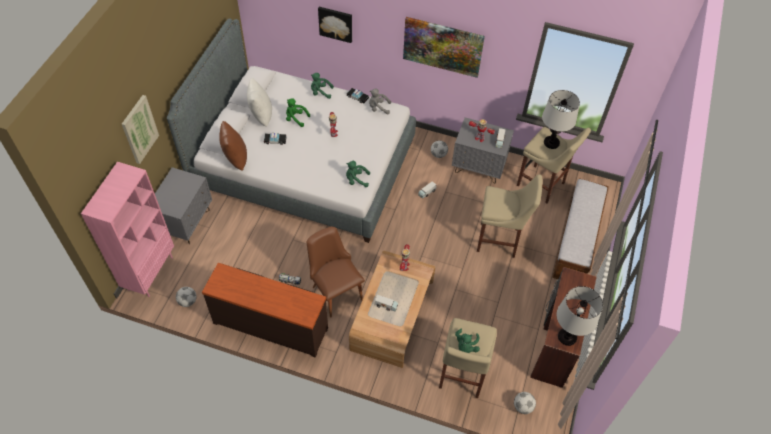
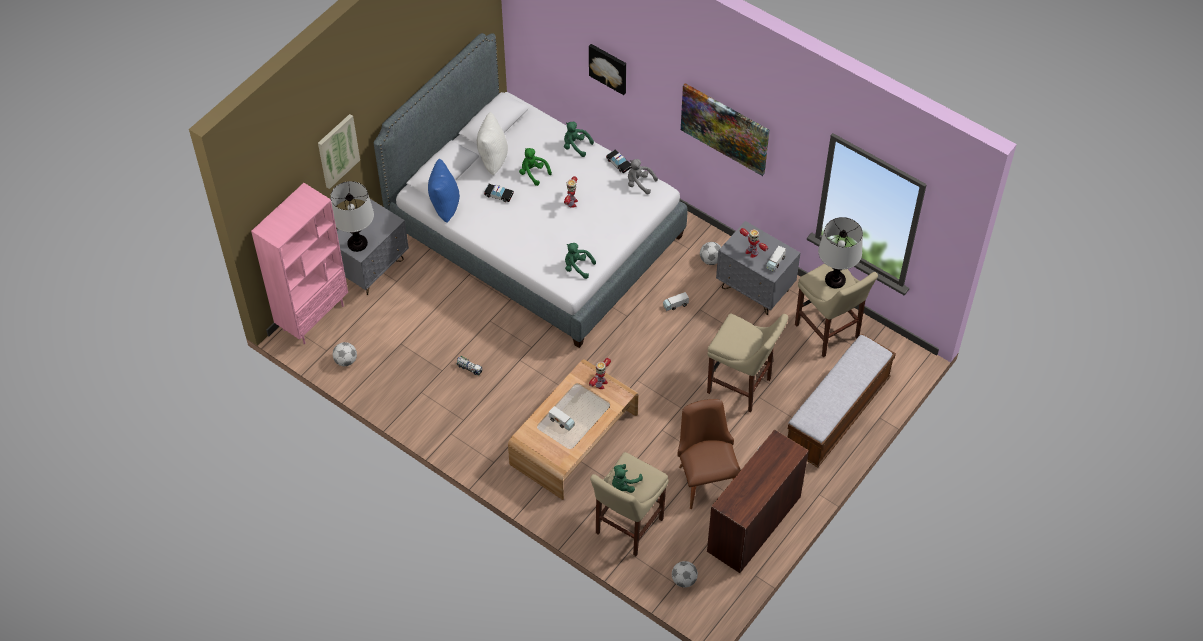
camera: 20 degrees right, 0 degrees up
(235, 159) = (444, 206): brown pillow -> blue pillow
(271, 324) = (431, 411): brown dresser -> none
(335, 289) = (518, 392): brown chair -> brown chair (705, 477)
(567, 337) = (741, 505): table lamp -> table lamp (357, 243)

